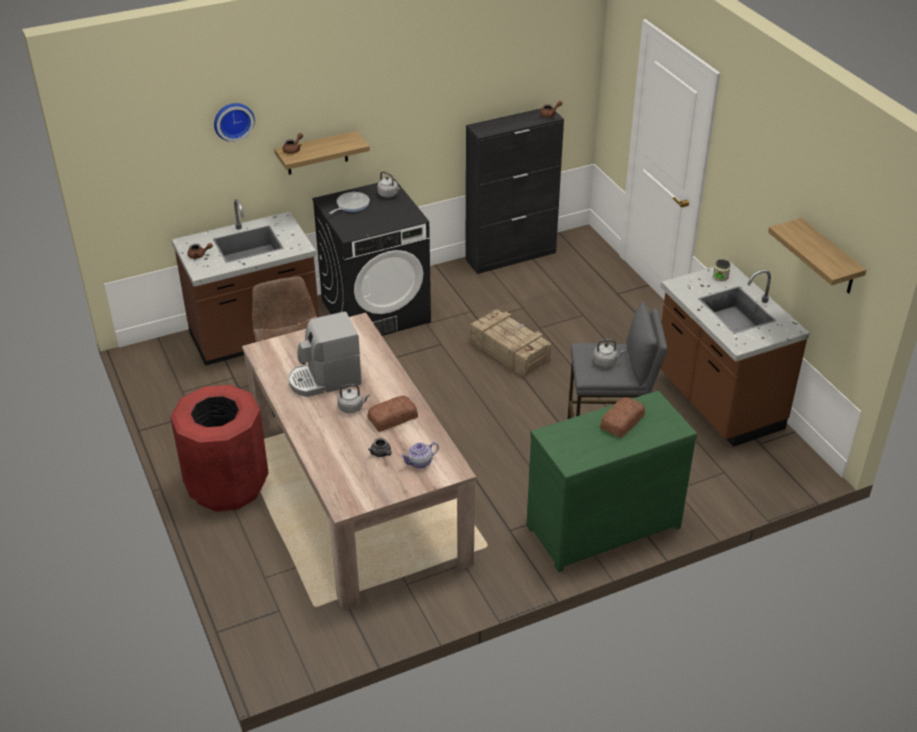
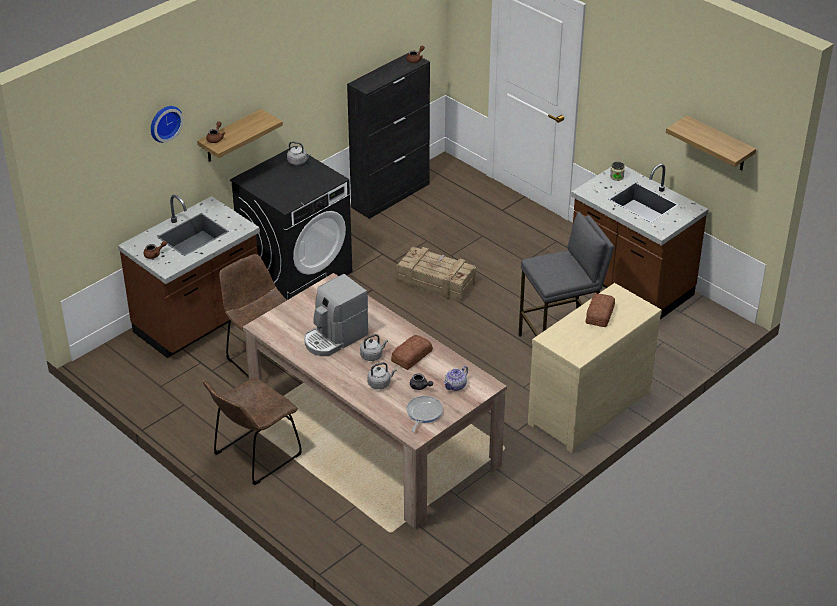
camera: 20 degrees left, 0 degrees up
(227, 486) = (254, 457): red trash can -> brown chair
(351, 205) = (270, 178): frying pan -> frying pan (423, 413)
(600, 524) = (586, 407): green dresser -> beige dresser
(606, 362) = (559, 269): grey kettle -> grey kettle (380, 383)

